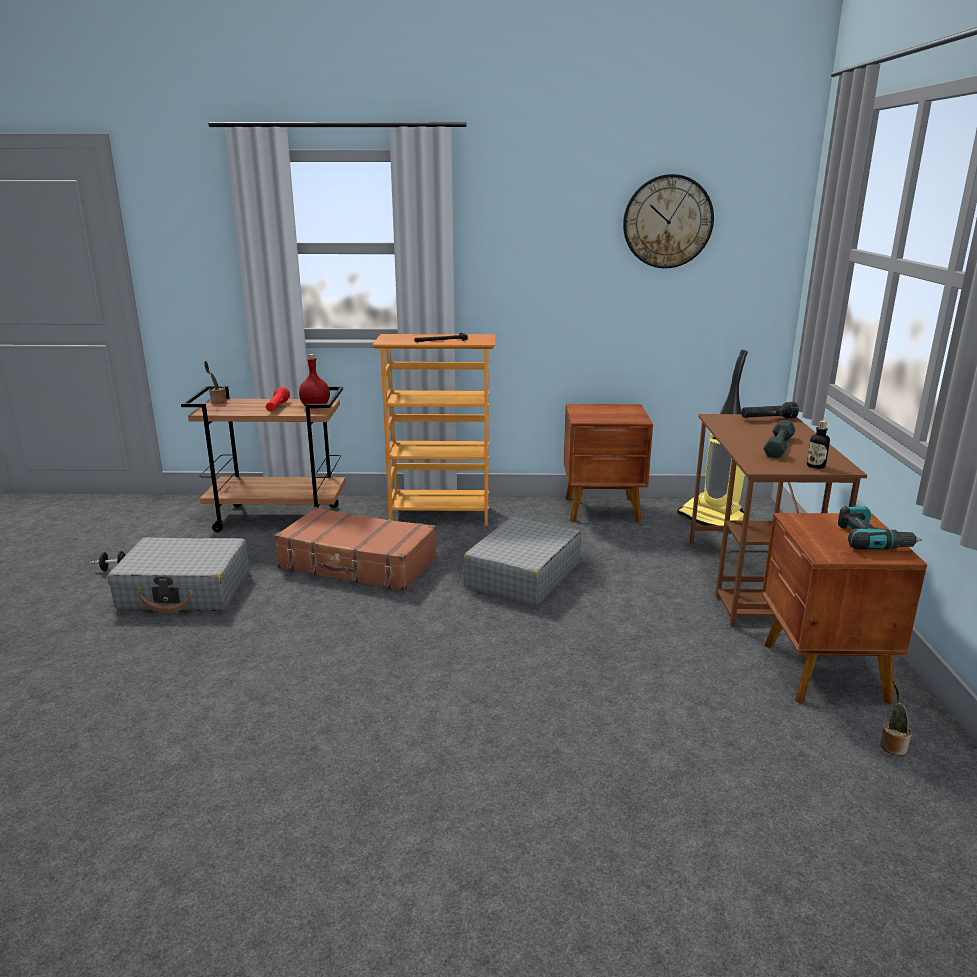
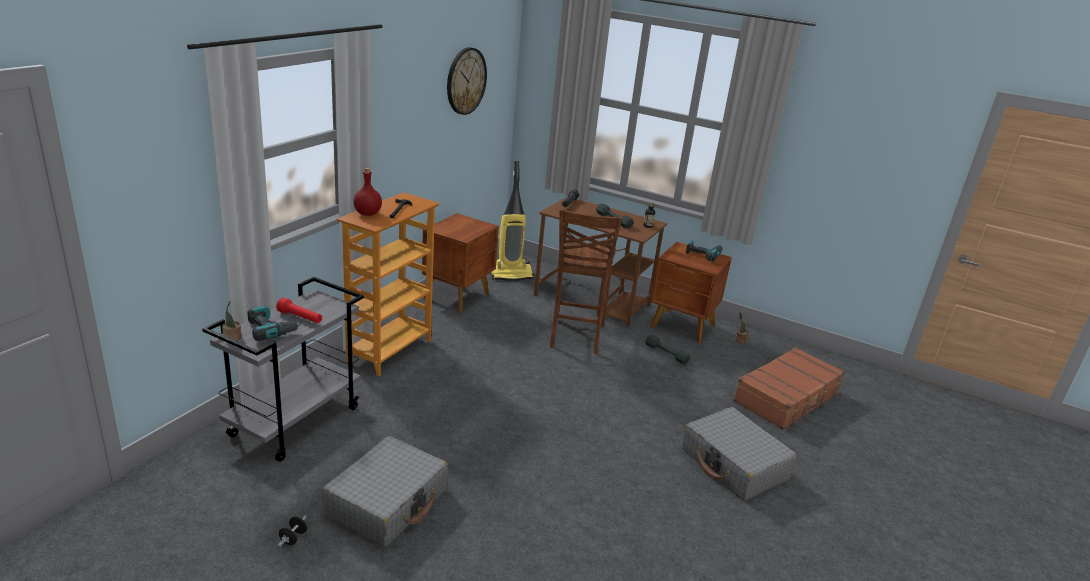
camera: 65 degrees left, 5 degrees up
(245, 406) = (271, 329): none -> power drill
(279, 518) = (295, 421): brown cart -> grey cart
(316, 407) = (326, 303): red bottle -> red bottle (368, 213)
(358, 564) = (432, 410): brown suitcase -> brown suitcase (787, 398)
(522, 576) = (517, 357): grey suitcase -> grey suitcase (734, 464)
(632, 596) = (575, 336): none -> brown chair
(707, 677) = (666, 353): none -> grey dumbbell

